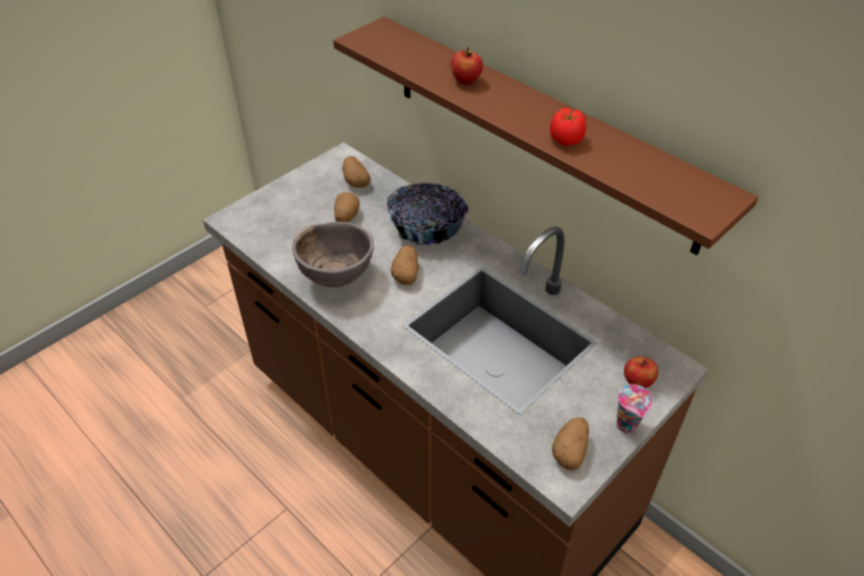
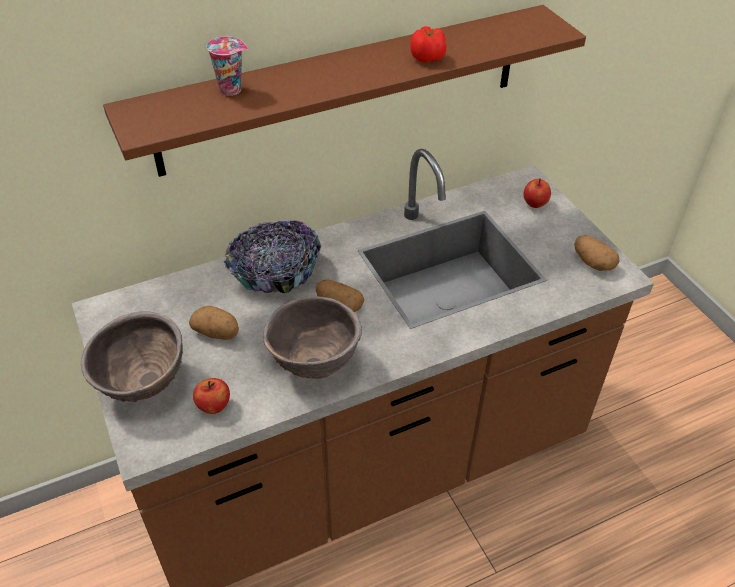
camera: 70 degrees left, 0 degrees up
(283, 200) = (143, 385): none -> brown bowl
(355, 181) = (158, 309): potato -> none
(466, 81) = (291, 83): apple -> apple (214, 406)
(627, 426) = (576, 224): cup -> cup (232, 90)

